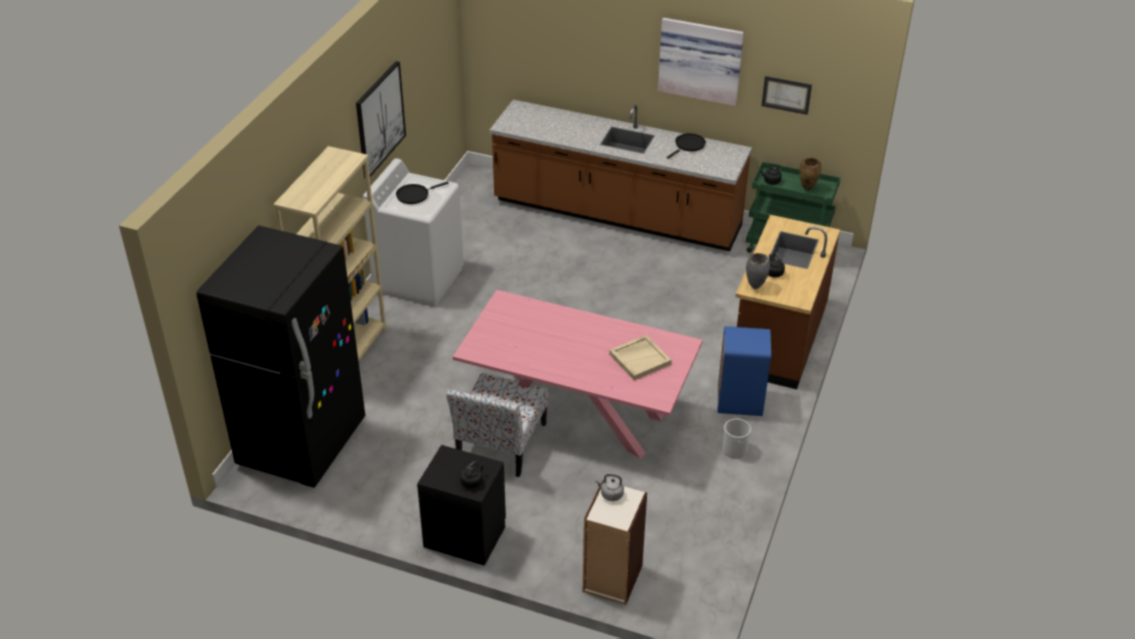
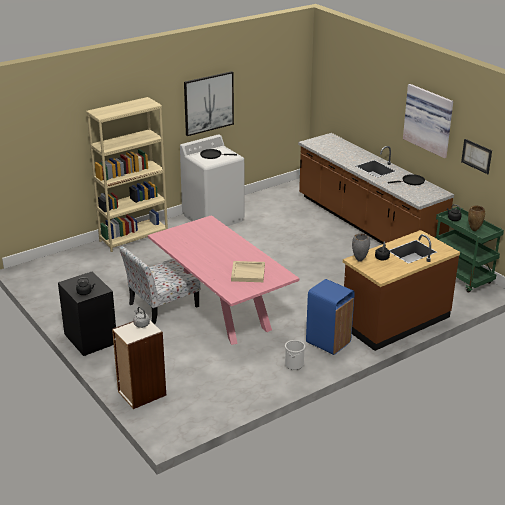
camera: 35 degrees right, 10 degrees down
(302, 443) = (65, 266): black fridge -> none

